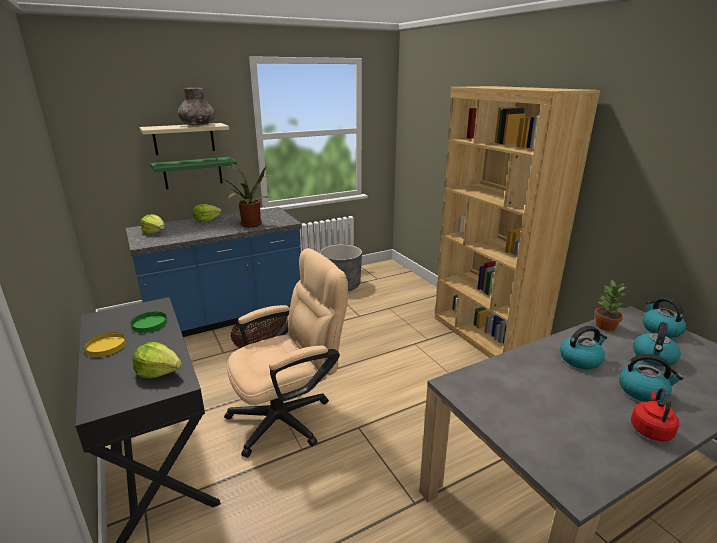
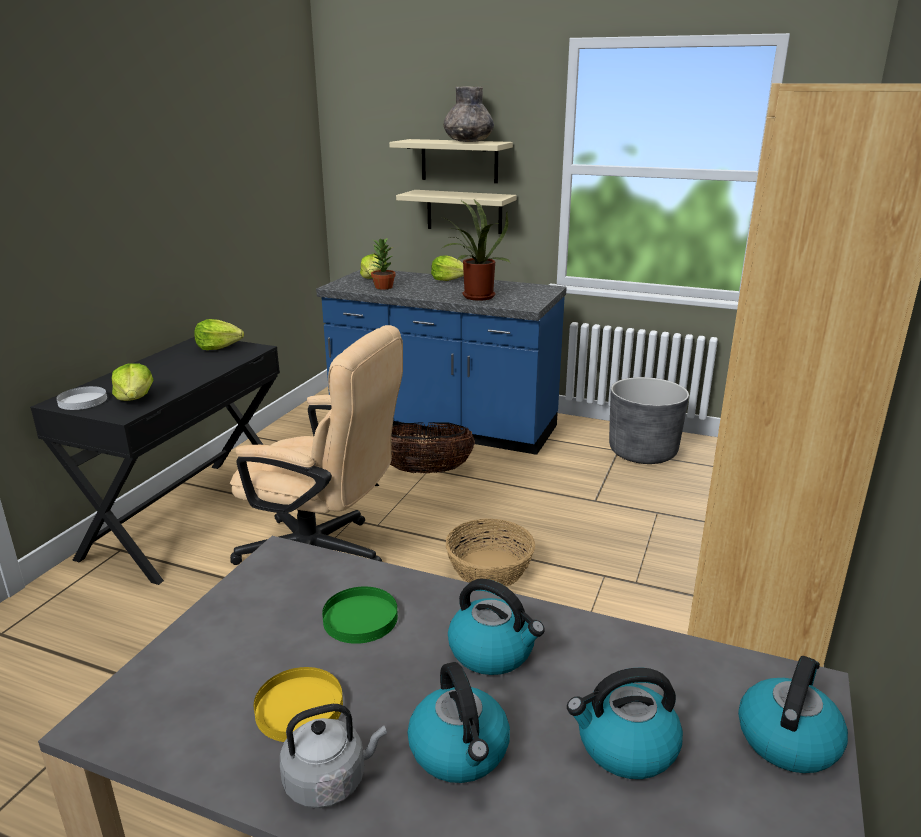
camera: 50 degrees right, 0 degrees up
(106, 346) = (155, 365): yellow plate -> yellow plate (299, 708)
(116, 396) = (82, 401): none -> white plate
(125, 314) = (218, 347): none -> lettuce
(149, 324) = (213, 361): green plate -> green plate (360, 618)
(193, 173) = (464, 211): green shelf -> beige shelf
(372, 369) = (490, 569): none -> basket
(605, 326) = (676, 655): potted plant -> potted plant (383, 287)
(650, 429) = (329, 780): red kettle -> grey kettle

